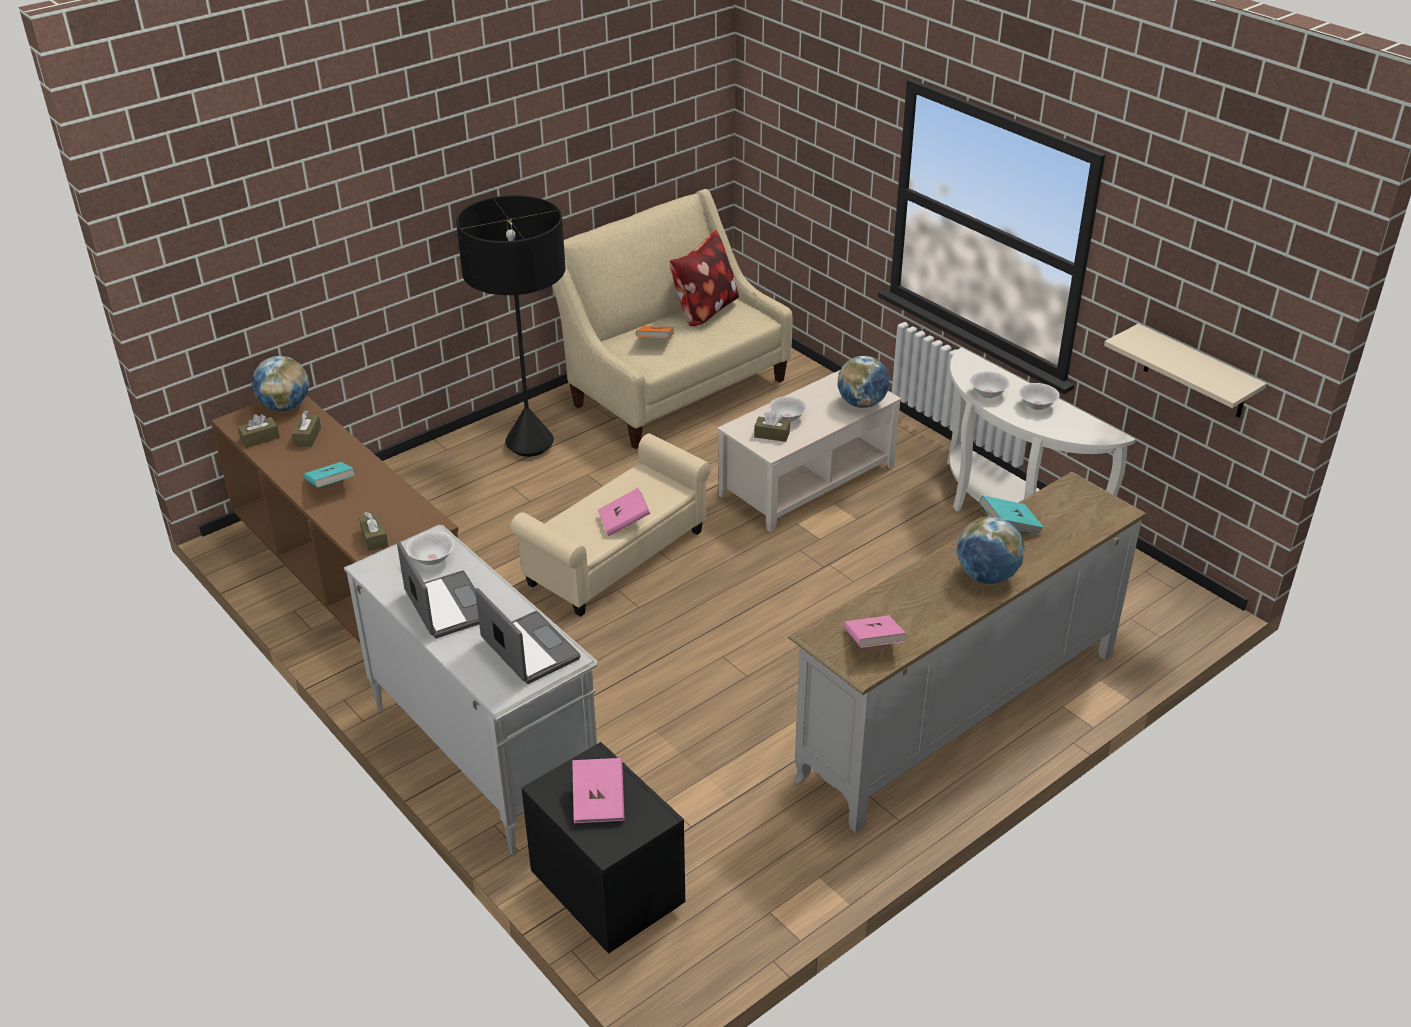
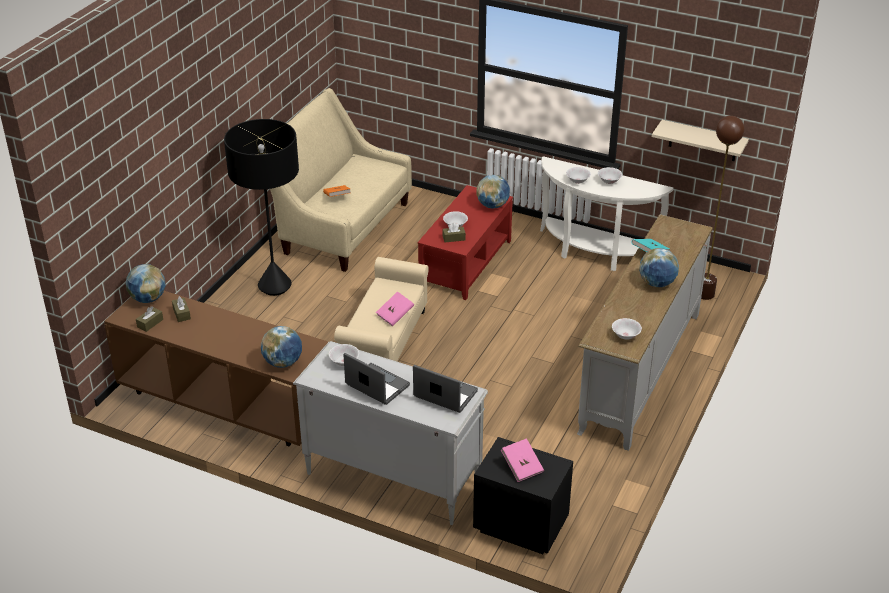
camera: 25 degrees left, 0 degrees up
(331, 485) = (226, 339): turquoise book -> none
(374, 538) = (283, 362): brown tissue box -> globe
(704, 311) = (352, 170): pillow -> none
(807, 480) = (465, 263): beige coffee table -> red coffee table
(873, 643) = (625, 335): pink book -> white bowl
(1145, 624) = (705, 294): none -> brown floor lamp

